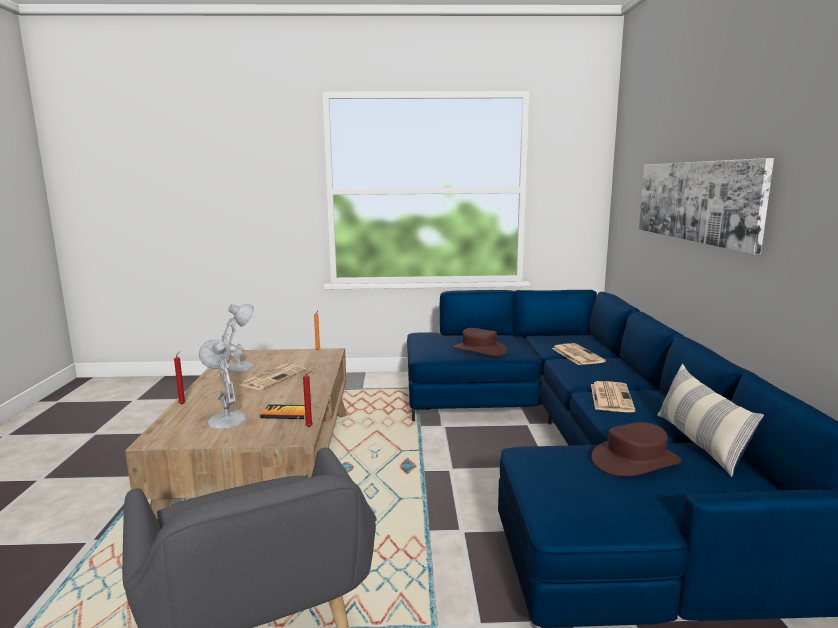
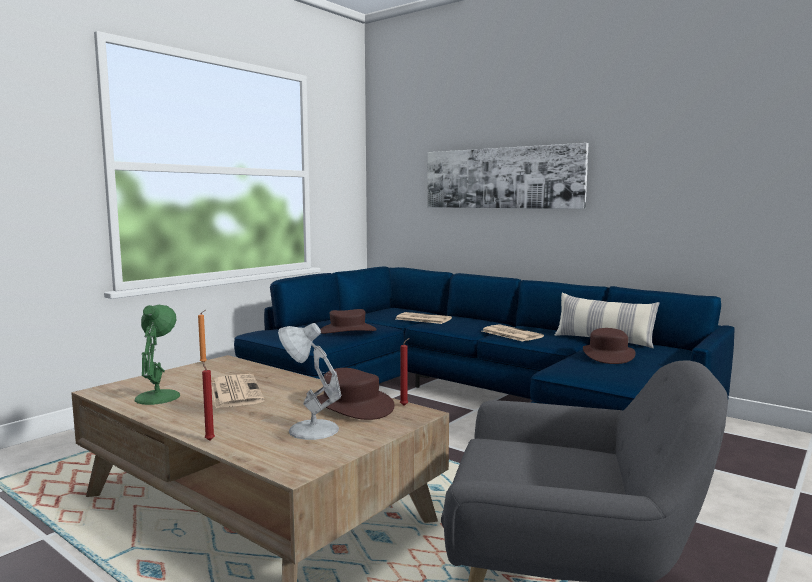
camera: 50 degrees left, 5 degrees down
(241, 366) = (158, 396): white table lamp -> green table lamp
(286, 413) = (351, 406): book -> brown hat

